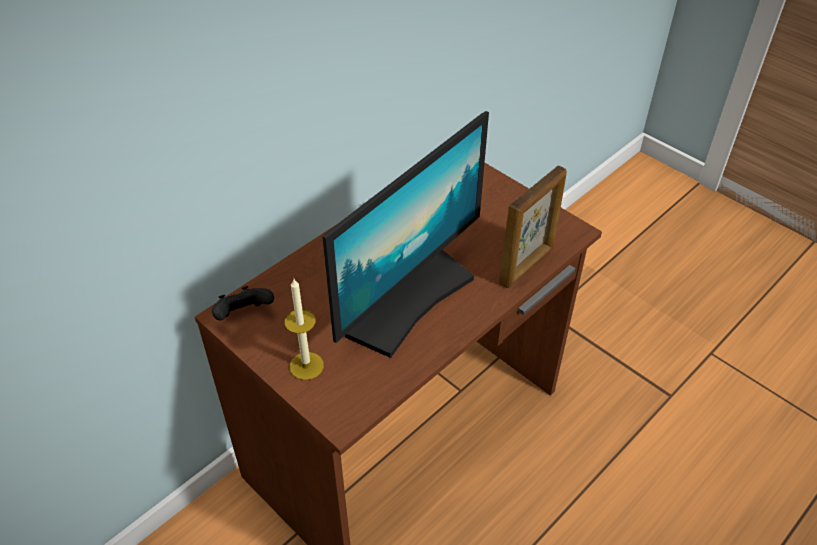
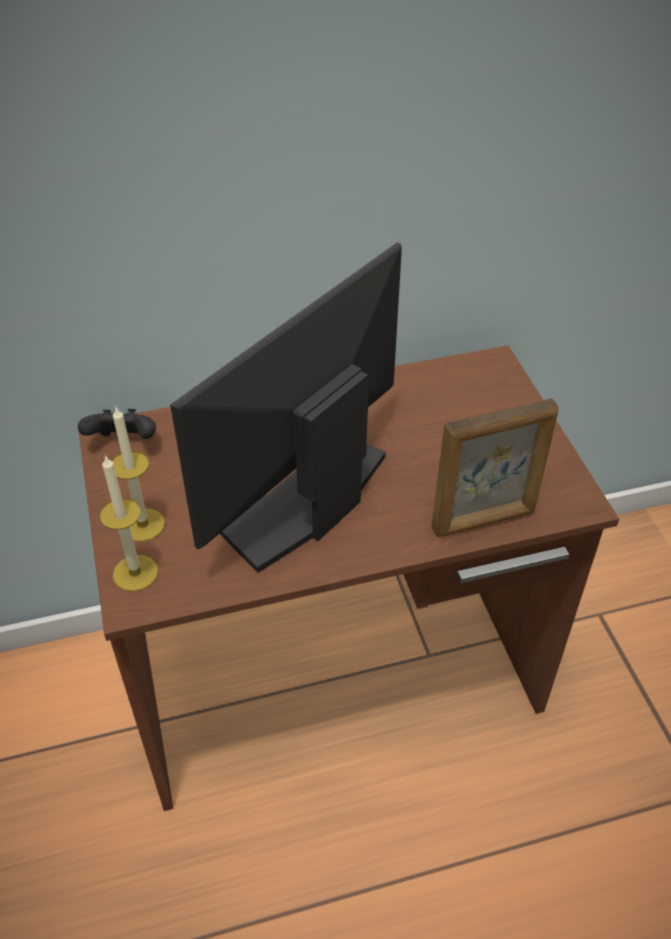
camera: 30 degrees right, 0 degrees up
(328, 400) = (135, 573): none -> candle
(407, 301) = (308, 501): monitor -> monitor turned 150 degrees clockwise

